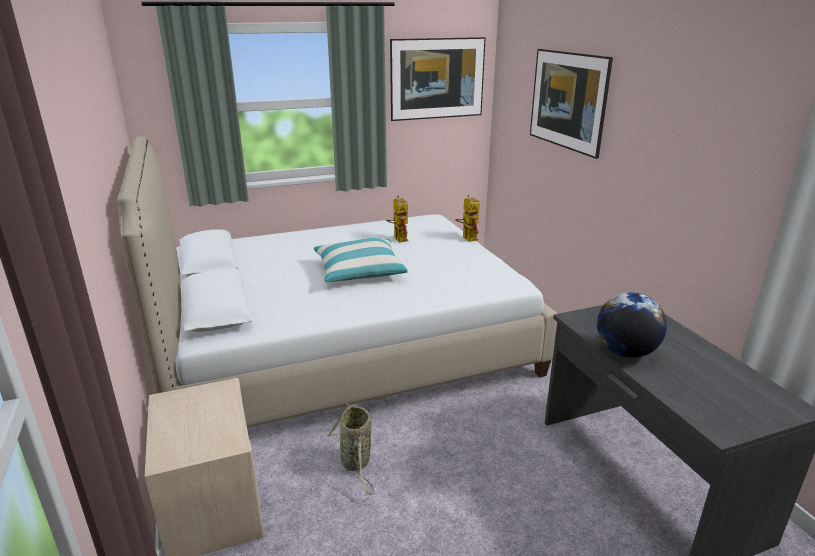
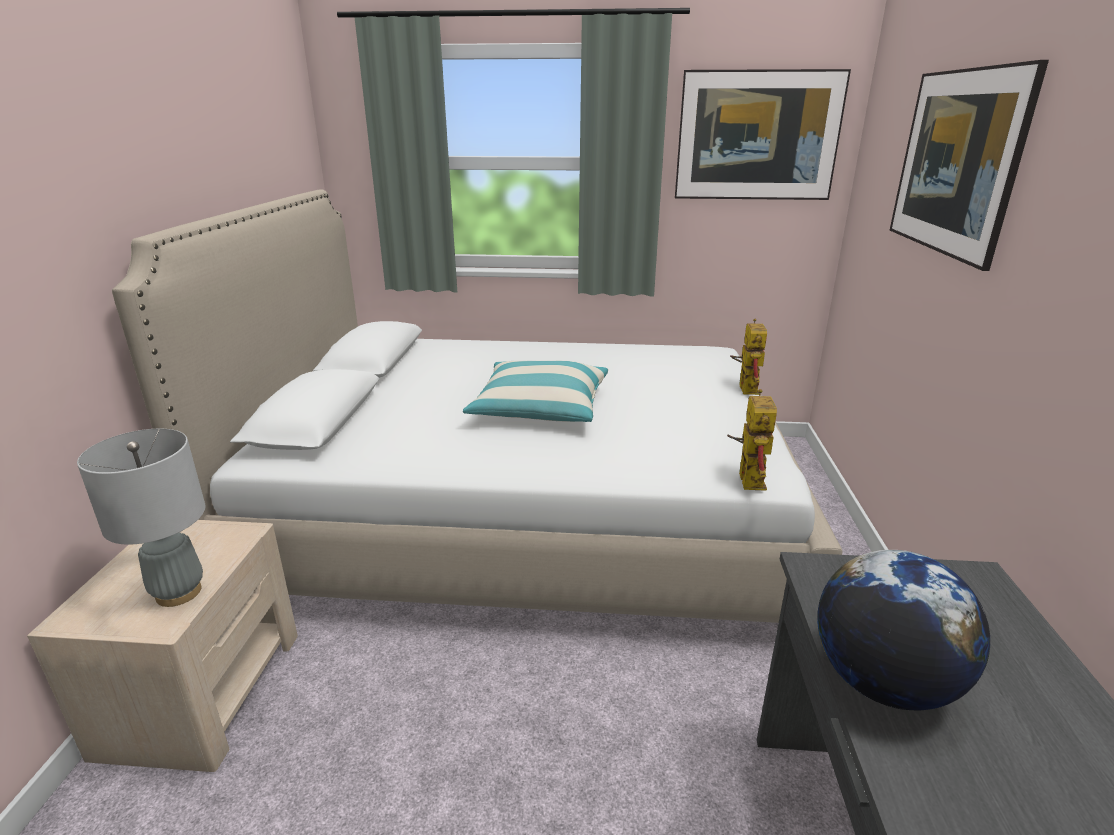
camera: 25 degrees right, 0 degrees up
(221, 427) = (178, 593): none -> grey table lamp
(356, 463) = (414, 700): basket -> none
(398, 238) = (638, 371): toy robot -> toy robot (747, 477)

